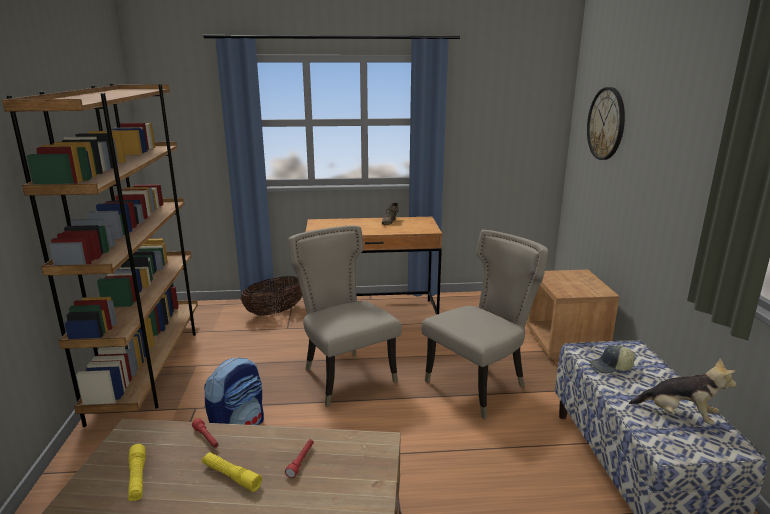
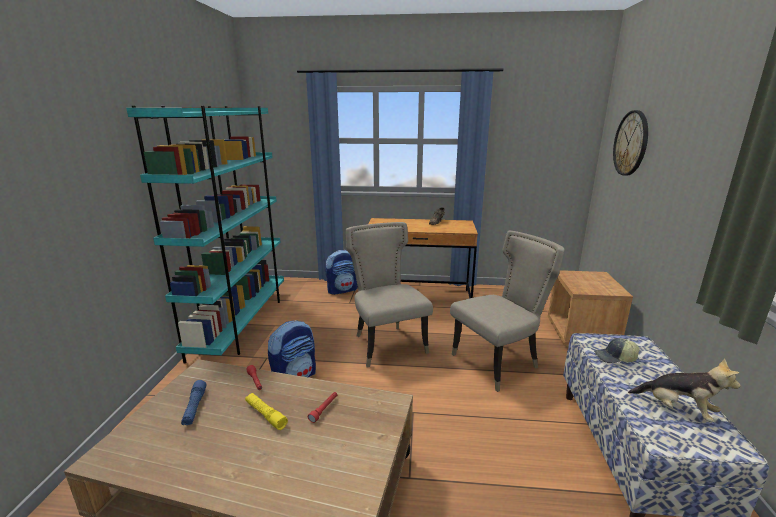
camera: 10 degrees right, 0 degrees up
(137, 478) = (194, 407): yellow flashlight -> blue flashlight
(150, 368) = (241, 324): brown bookcase -> turquoise bookcase
(275, 312) = (342, 290): basket -> backpack

